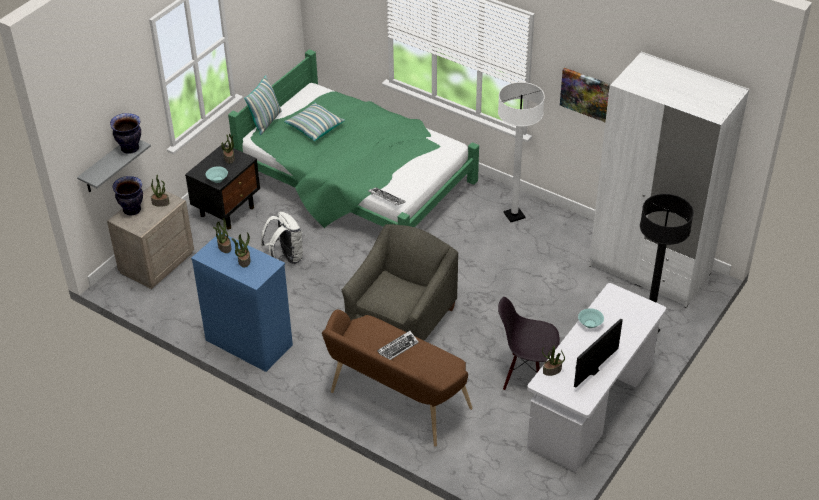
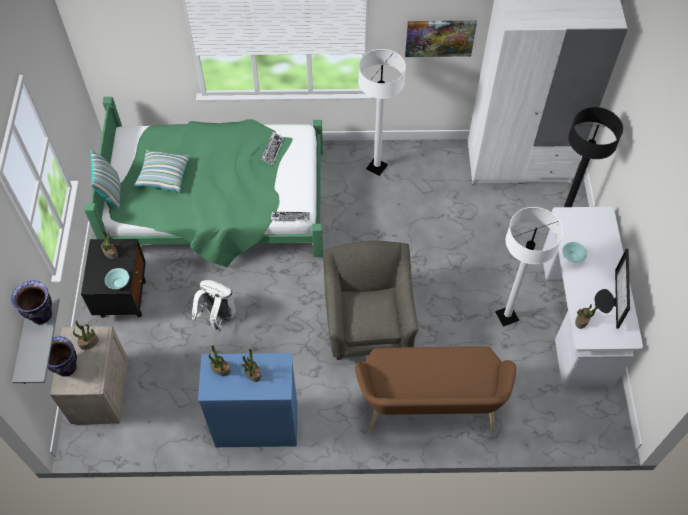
camera: 35 degrees left, 15 degrees up
(397, 348) = (428, 369): keyboard -> keyboard (272, 150)
(526, 375) = (506, 316): black chair -> white floor lamp

